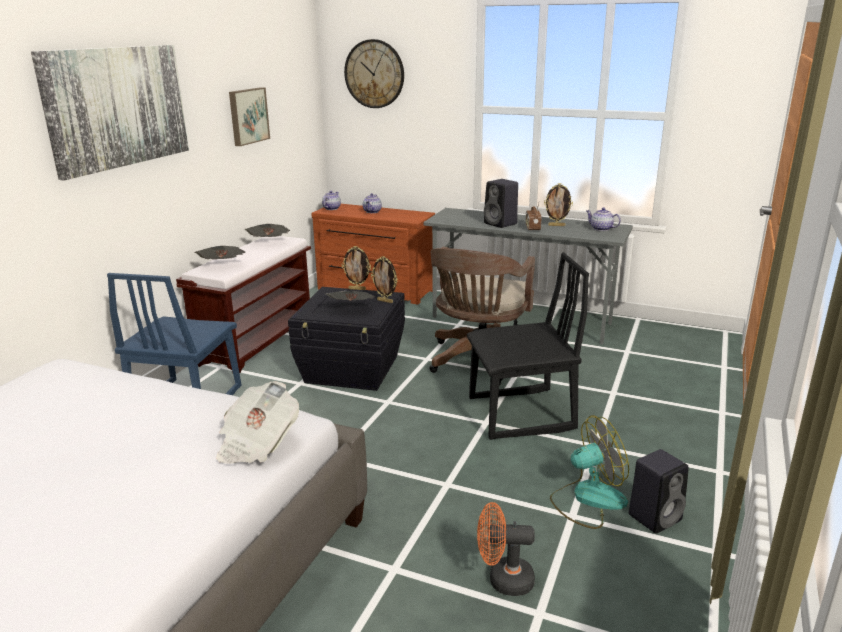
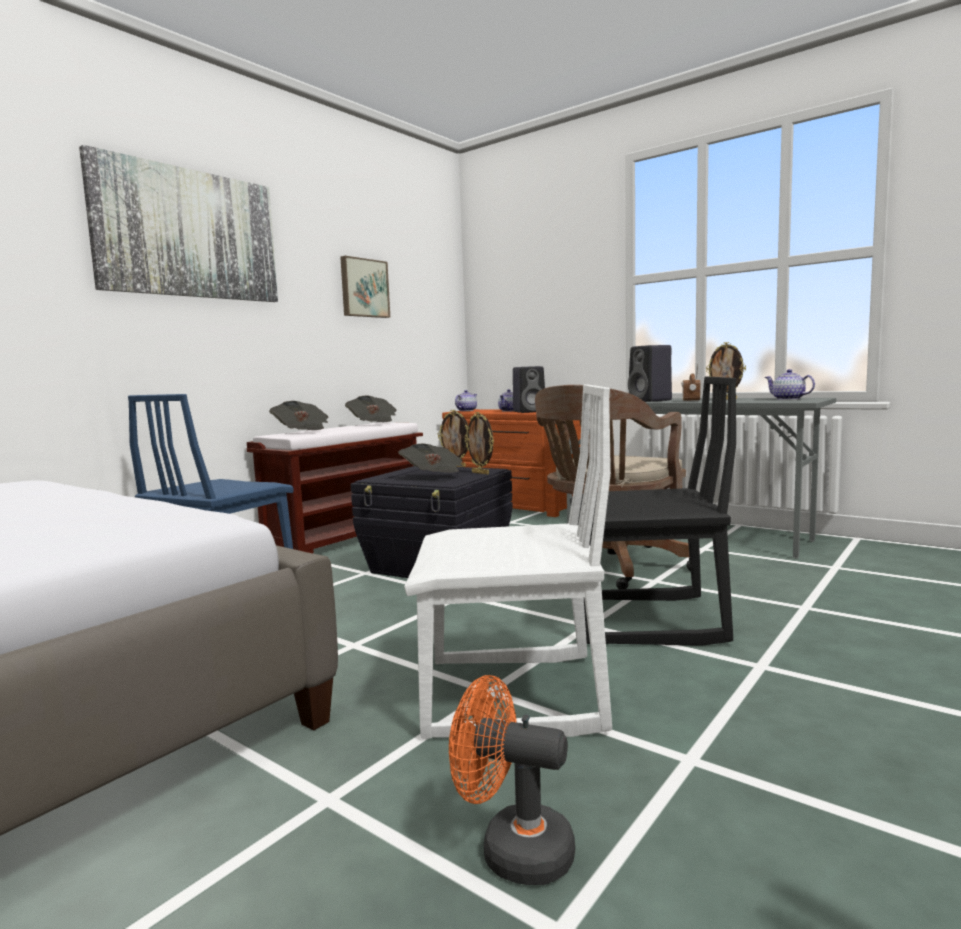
camera: 15 degrees right, 15 degrees down
(257, 443) = (116, 528): newspaper -> none
(374, 74) = (516, 260): wall clock -> none
(462, 486) = (513, 696): none -> white chair
(587, 499) = (727, 738): fan -> none
(655, 516) = (864, 782): black speaker -> black speaker (530, 411)

